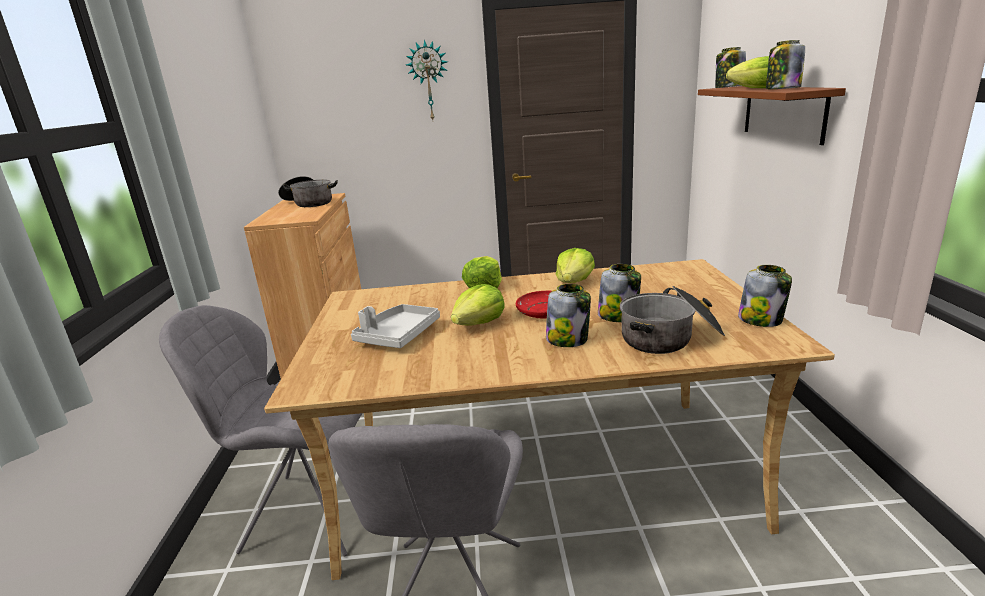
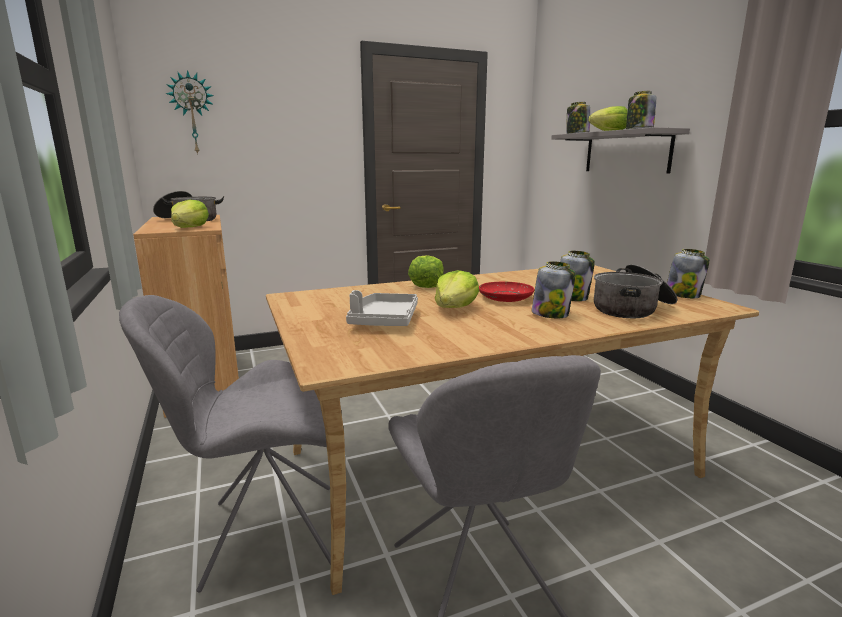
camera: 20 degrees left, 5 degrees down
(428, 81) = (308, 112): wall clock -> wall clock (192, 113)
(574, 282) = (504, 279): lettuce -> lettuce (190, 228)
(783, 112) = (626, 152): brown shelf -> grey shelf

